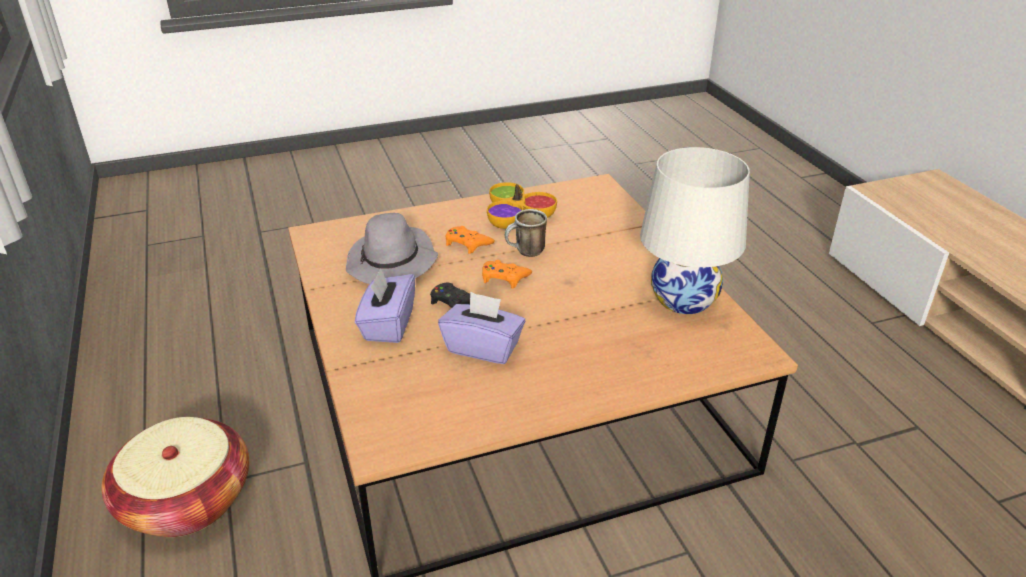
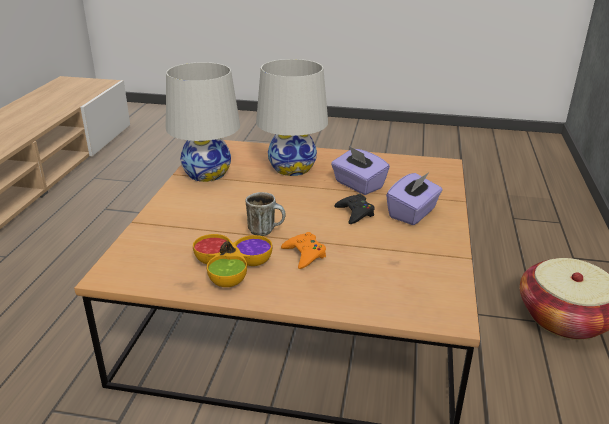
camera: 150 degrees left, 5 degrees down
(392, 263) = (384, 257): grey hat -> none
(504, 277) = (303, 218): orange game controller -> none
(597, 348) = (292, 168): none -> white table lamp

